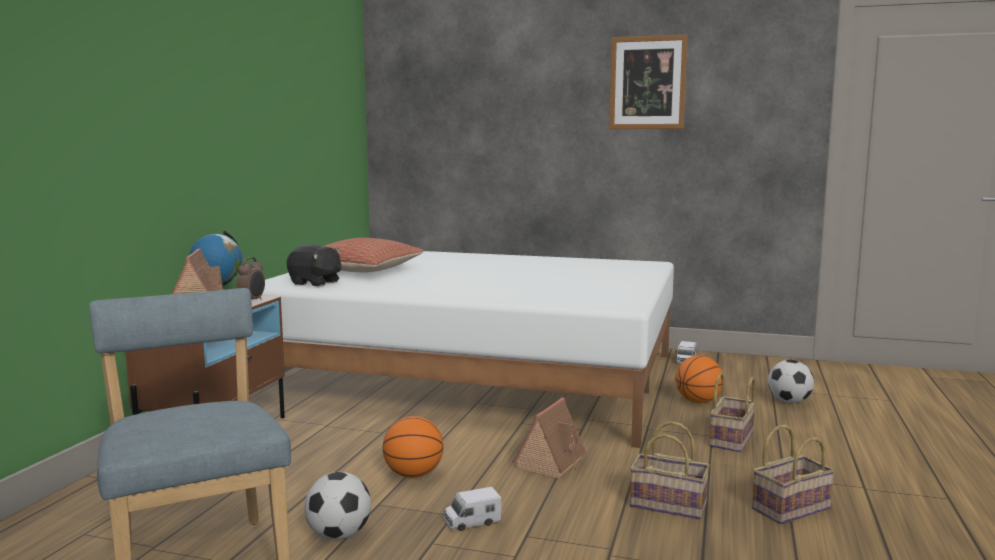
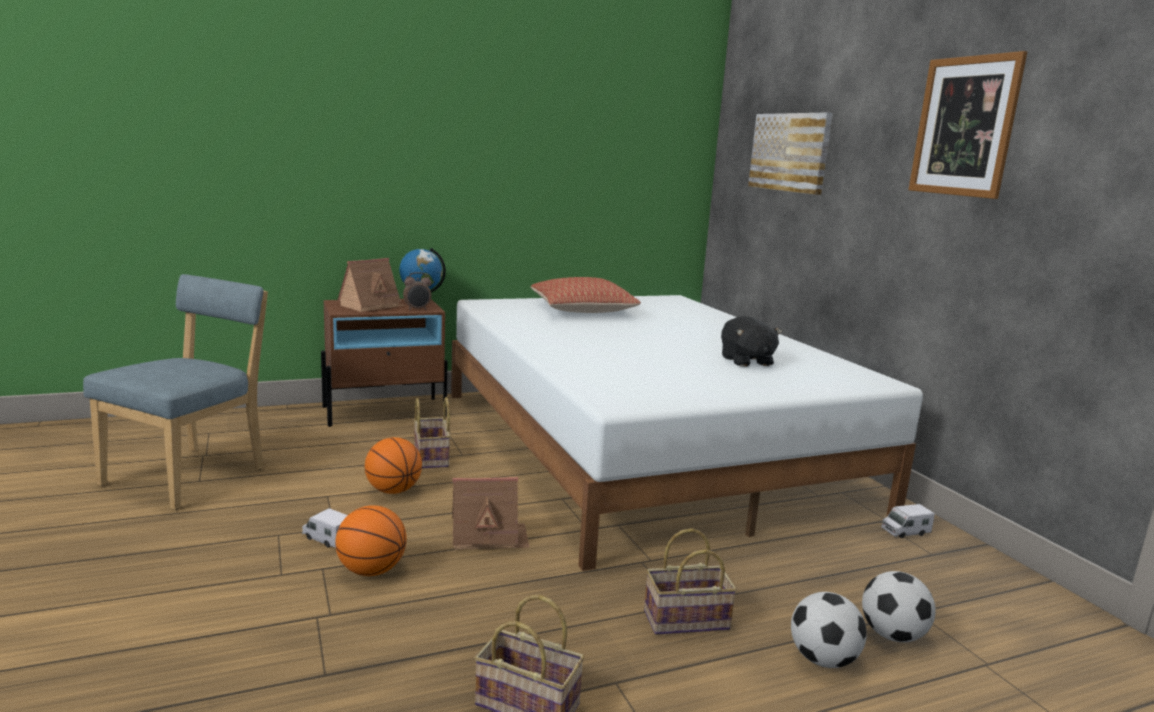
camera: 50 degrees right, 5 degrees up
(315, 283) = (511, 309): black plush toy -> black plush toy (746, 361)
(339, 535) = (264, 499): football -> football (822, 660)
(473, 108) = (790, 152): none -> picture
(670, 505) = (456, 622): basket -> basket (432, 457)
(698, 401) = (776, 571): basketball -> basketball (371, 570)

